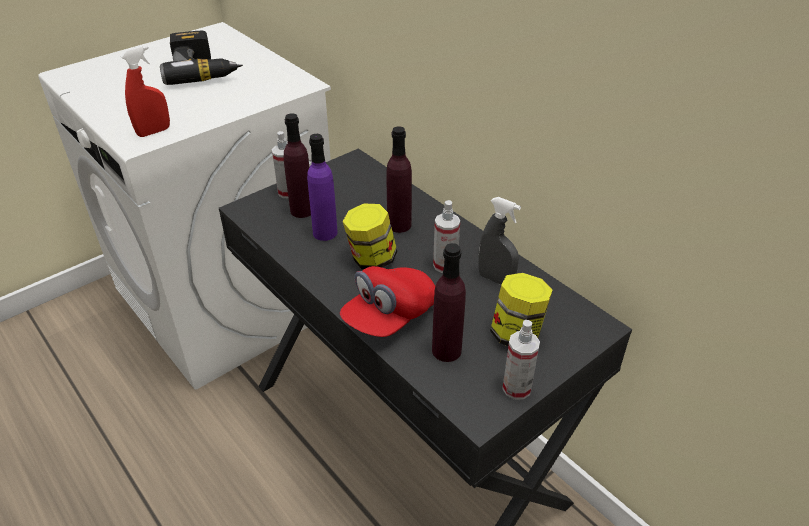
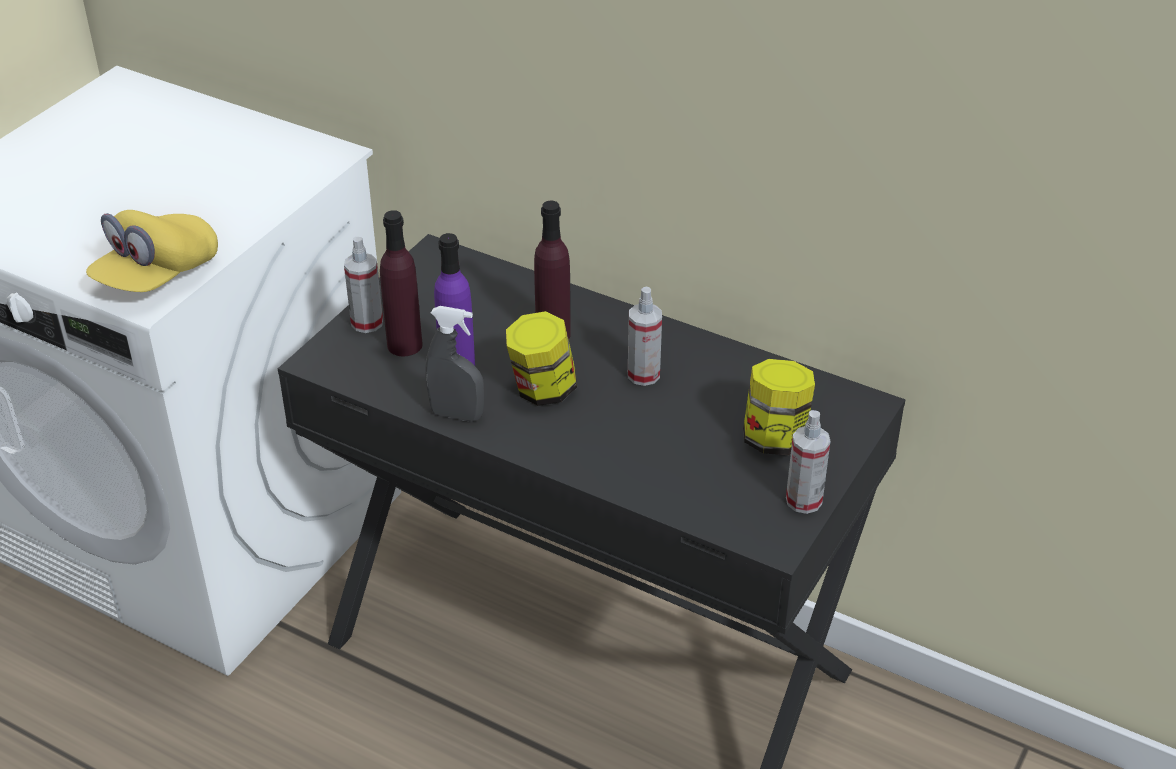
camera: 20 degrees left, 0 degrees up
(154, 132) = (157, 276): red spray bottle -> yellow cap
(203, 70) = (154, 159): power drill -> none
(389, 316) = (608, 456): red cap -> none
(446, 350) = (700, 479): purple bottle -> none
(495, 279) = (716, 377): grey spray bottle -> grey spray bottle (457, 415)

